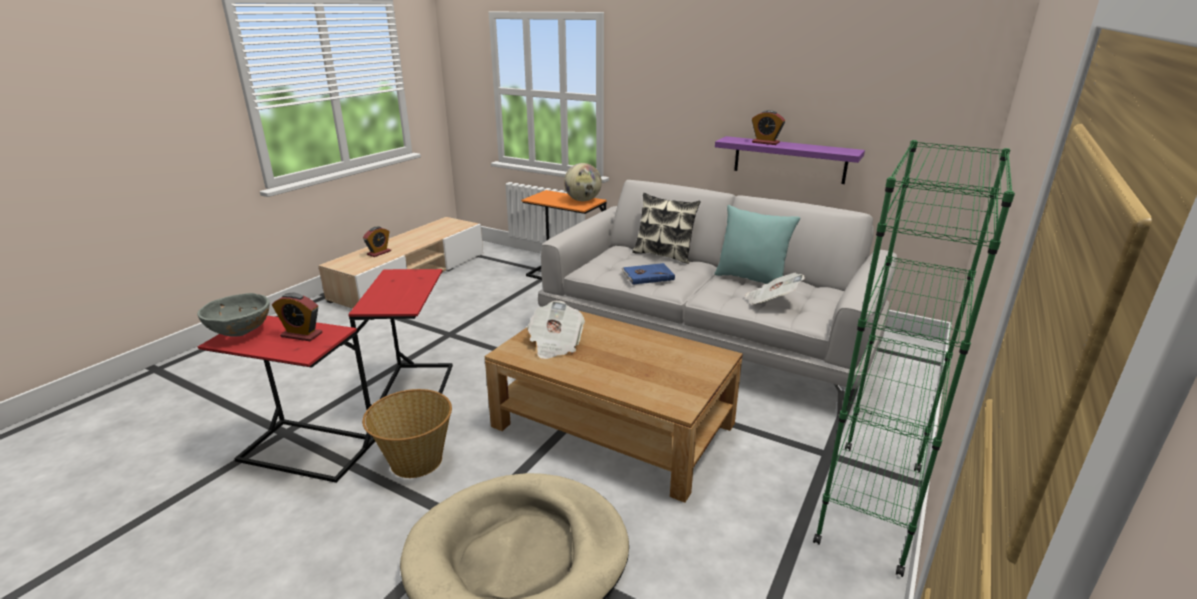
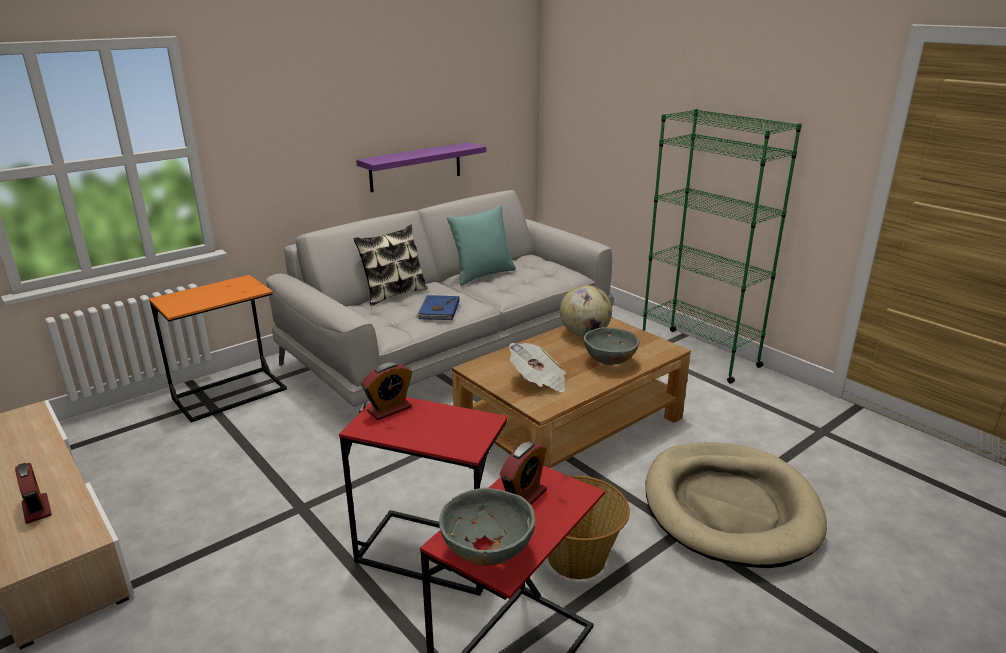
camera: 70 degrees left, 0 degrees up
(583, 200) = (233, 285): globe -> globe (584, 334)
(619, 374) = (609, 362): none -> grey bowl
(765, 142) = (405, 155): alarm clock -> alarm clock (389, 409)
(771, 301) = (533, 278): newspaper -> none

